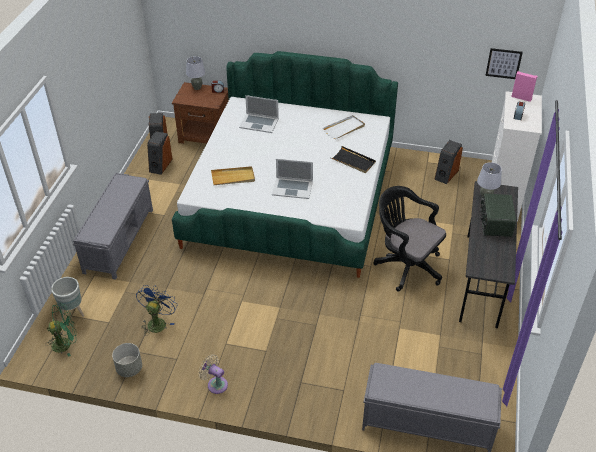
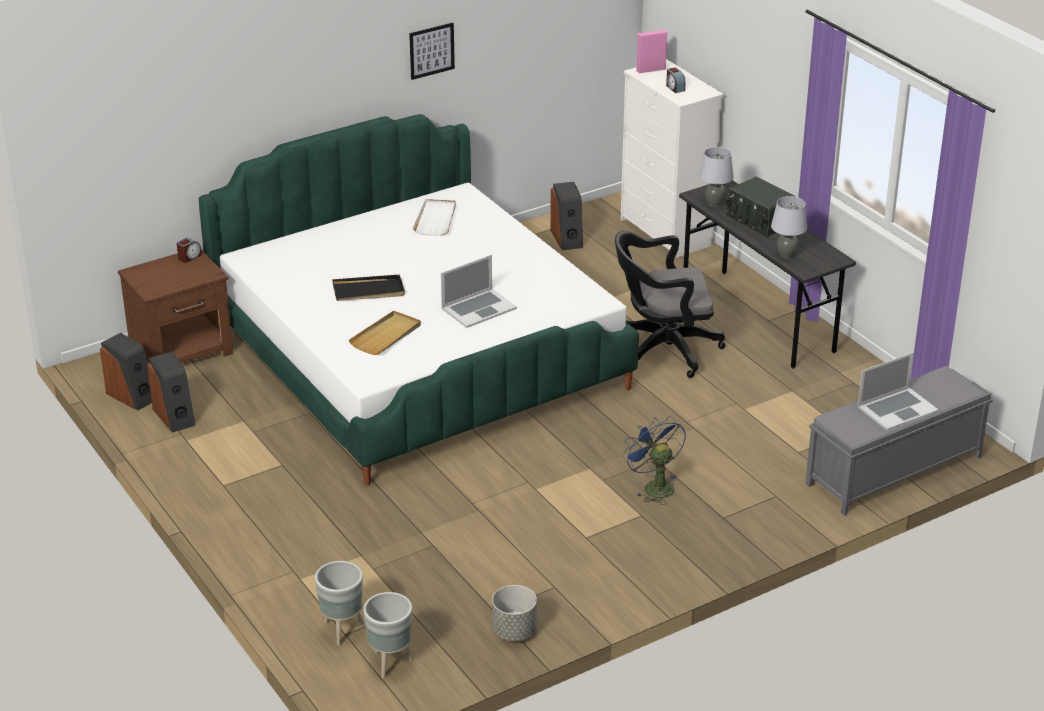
camera: 45 degrees left, 10 degrees down
(65, 343) = (389, 663): green fan -> grey planter
(119, 240) = (266, 524): grey bench -> none
(157, 322) = (469, 569): blue fan -> blue fan (654, 486)
(197, 88) = (151, 268): grey table lamp -> grey table lamp (786, 255)
(215, 384) = (637, 578): beige fan -> none
(259, 123) = (315, 265): laptop -> laptop (897, 409)
(353, 161) = (504, 247): black tray -> black tray (369, 291)
(503, 63) = (589, 39): picture -> picture (431, 50)

